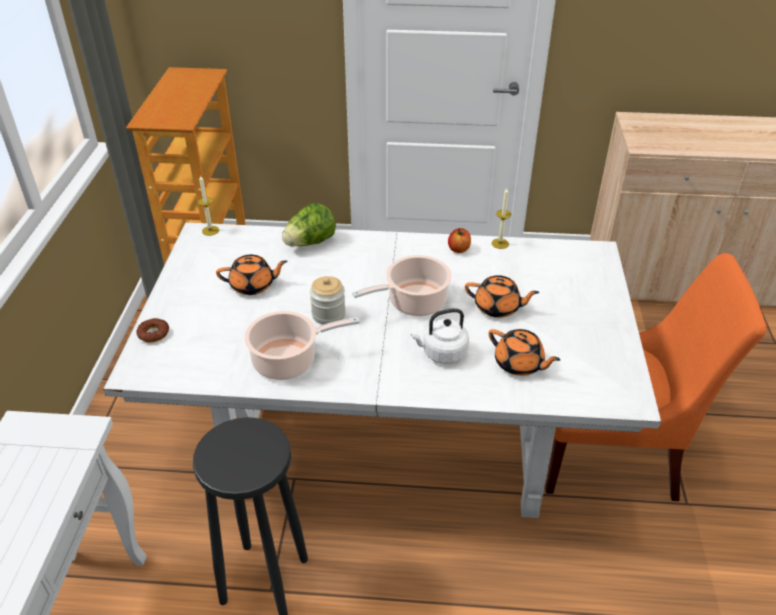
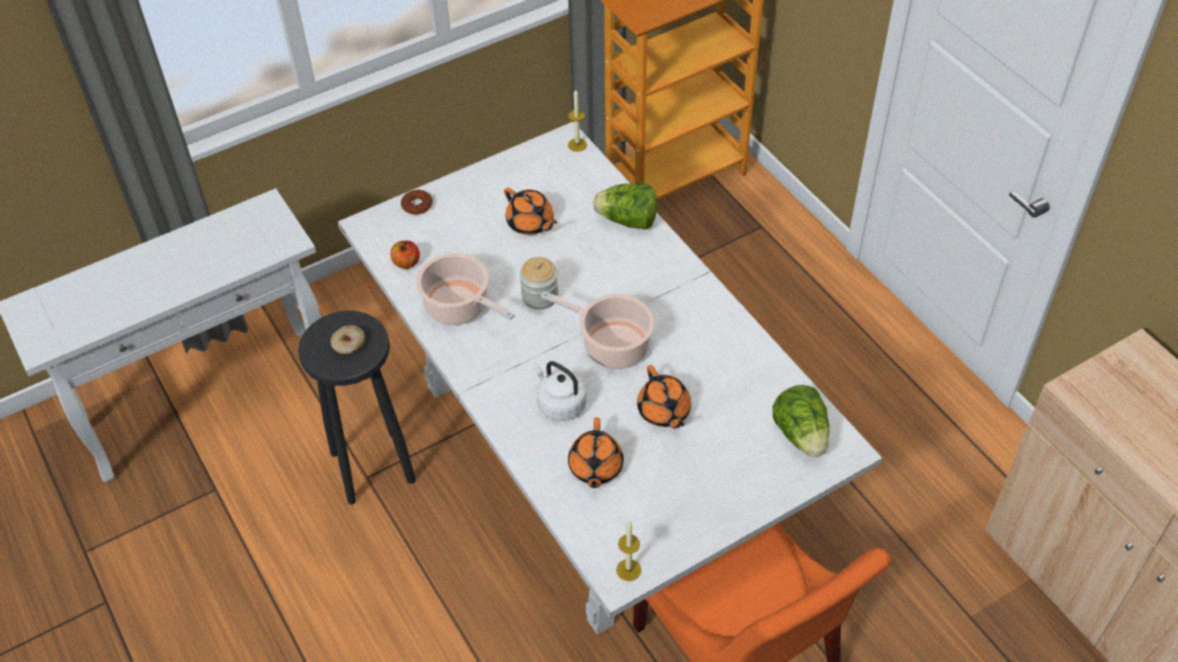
camera: 55 degrees right, 10 degrees up
(247, 449) = (349, 344): none -> donut
(459, 249) = (729, 333): apple -> apple (406, 263)
(500, 243) = (773, 361): candle -> candle (628, 570)
(571, 261) = (801, 435): none -> lettuce

